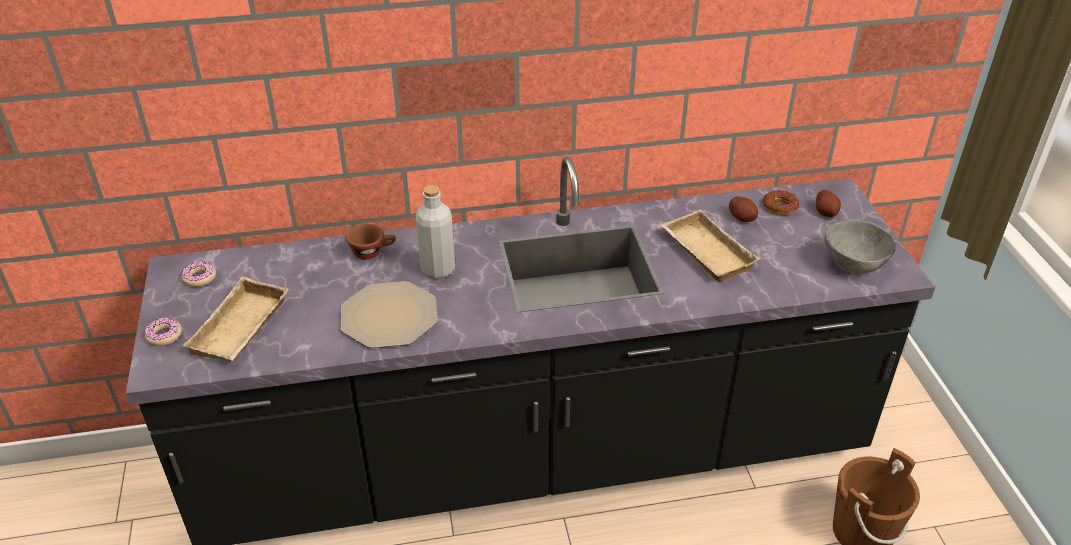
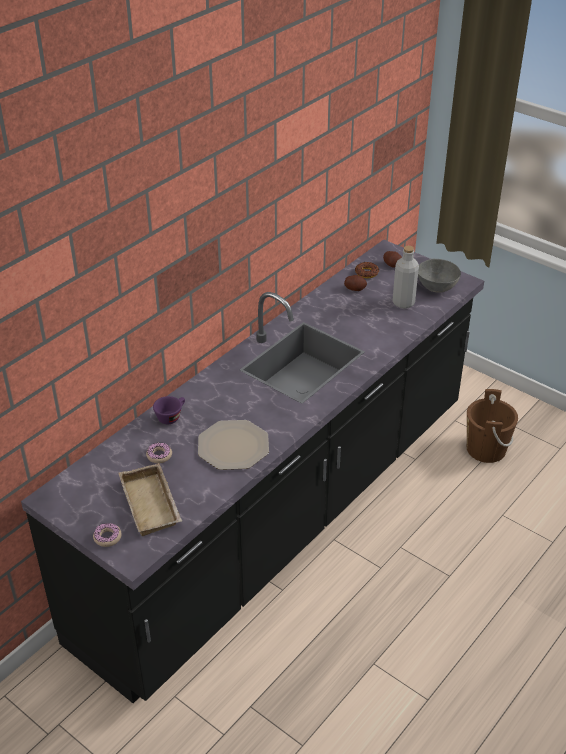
camera: 40 degrees left, 0 degrees up
(200, 278) = (78, 493): donut -> donut (159, 455)
(372, 252) = (171, 416): brown cup -> purple cup
(438, 269) = (225, 405): grey bottle -> grey bottle (403, 302)
(704, 252) = (358, 318): beige tray -> none

